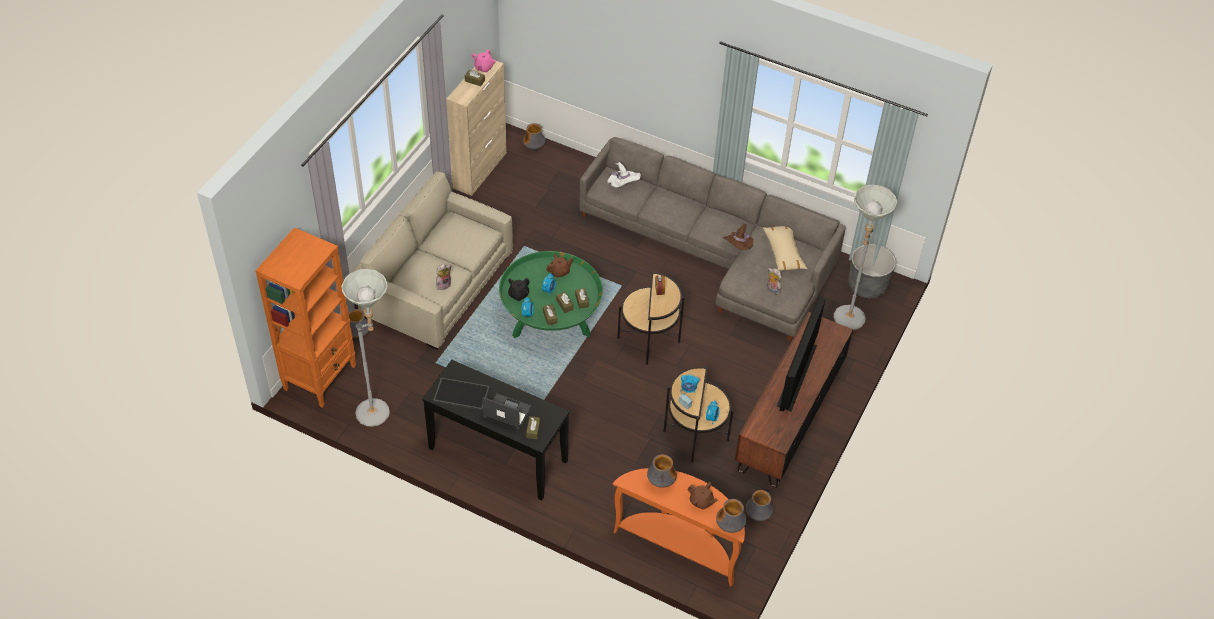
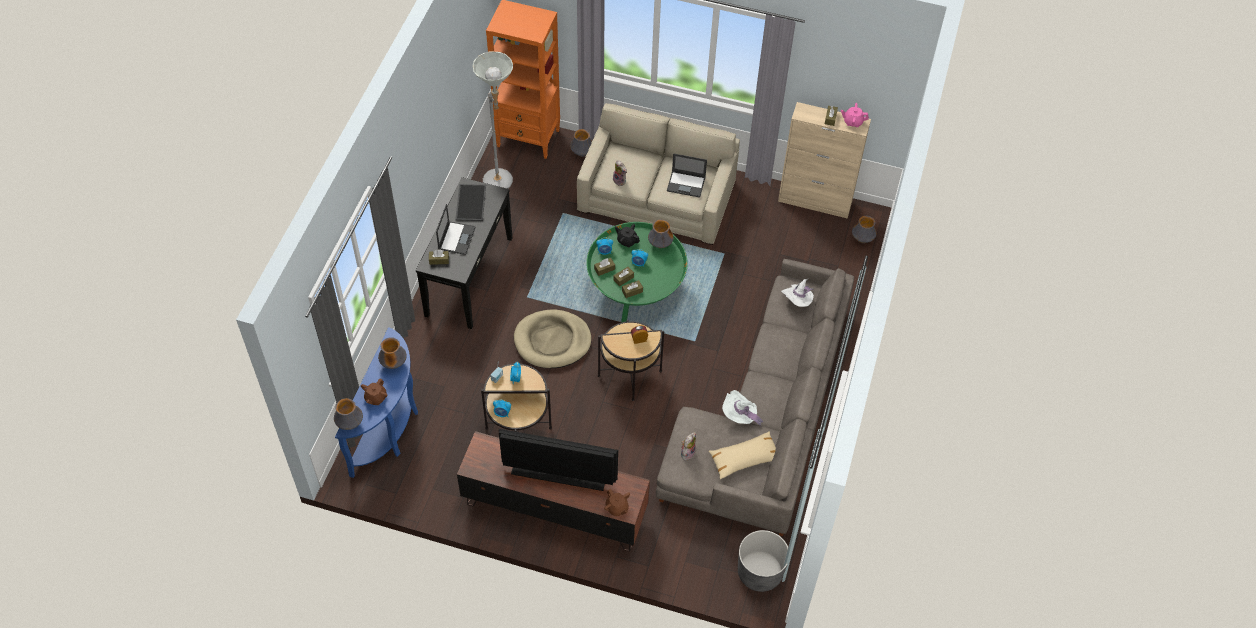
camera: 80 degrees right, 5 degrees up
(464, 234) = (686, 184): none -> laptop
(559, 272) = (665, 268): brown teapot -> brown teapot (617, 508)
(598, 394) = (552, 341): none -> beige dog bed
(679, 545) = (389, 429): orange console table -> blue console table
(738, 248) = (740, 416): brown hat -> white hat
(758, 515) = (431, 491): vase -> vase (660, 244)
(847, 323) = (698, 555): grey floor lamp -> none

